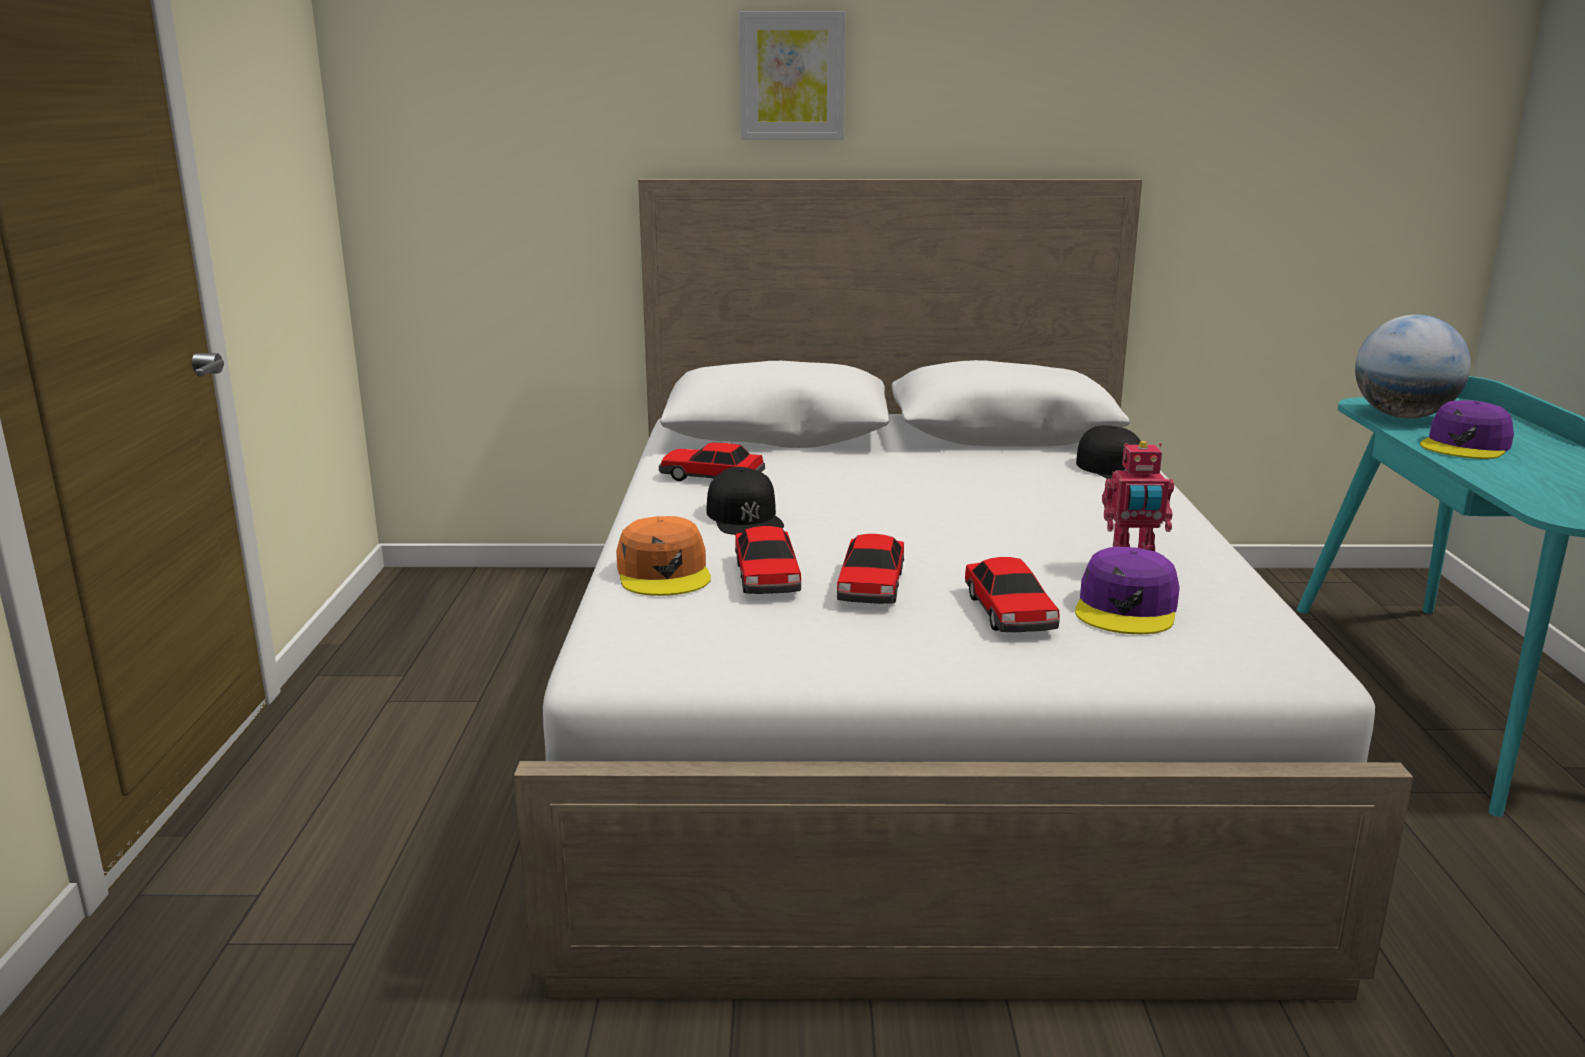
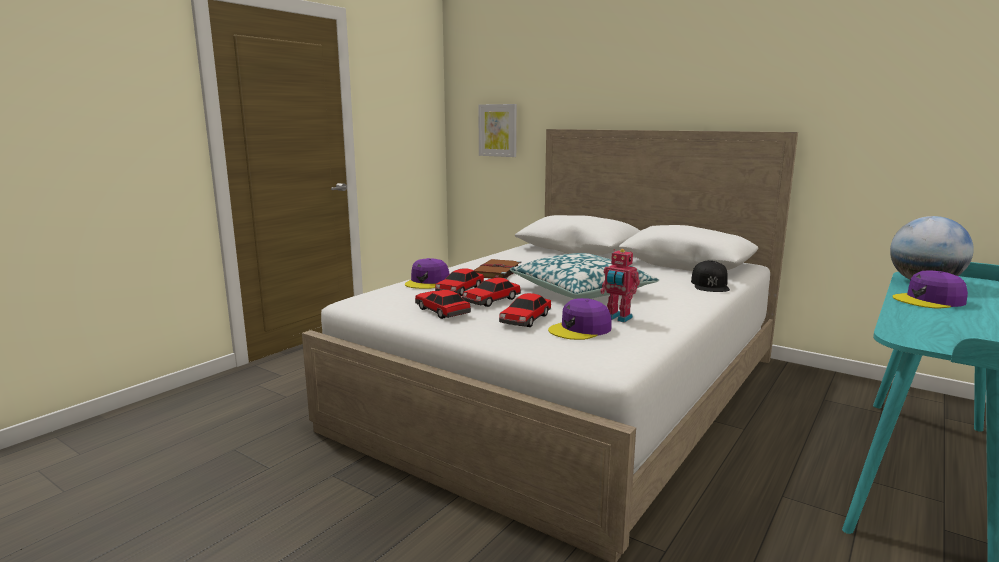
camera: 35 degrees right, 5 degrees down
(664, 573) = (428, 282): orange cap -> purple cap
(711, 477) = (514, 258): toy car -> toy car (441, 311)
(745, 517) = (496, 272): black cap -> brown book
(792, 76) = (619, 80): picture -> picture (498, 130)
(969, 526) = (581, 291): none -> pillow

